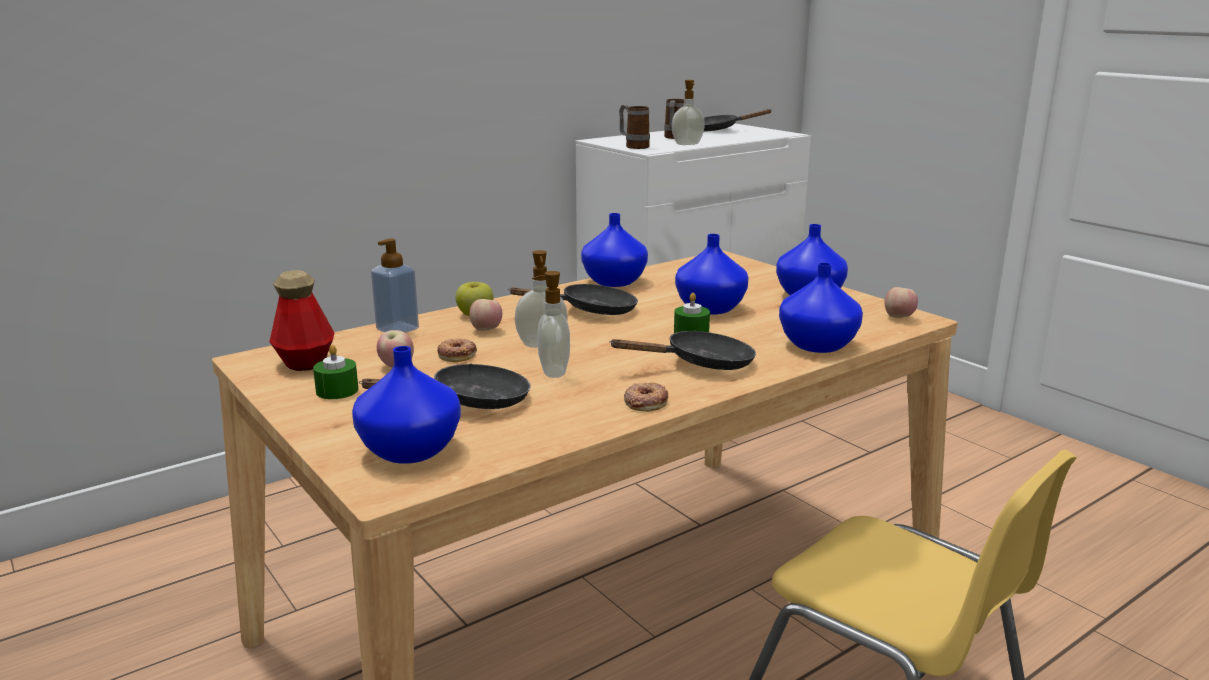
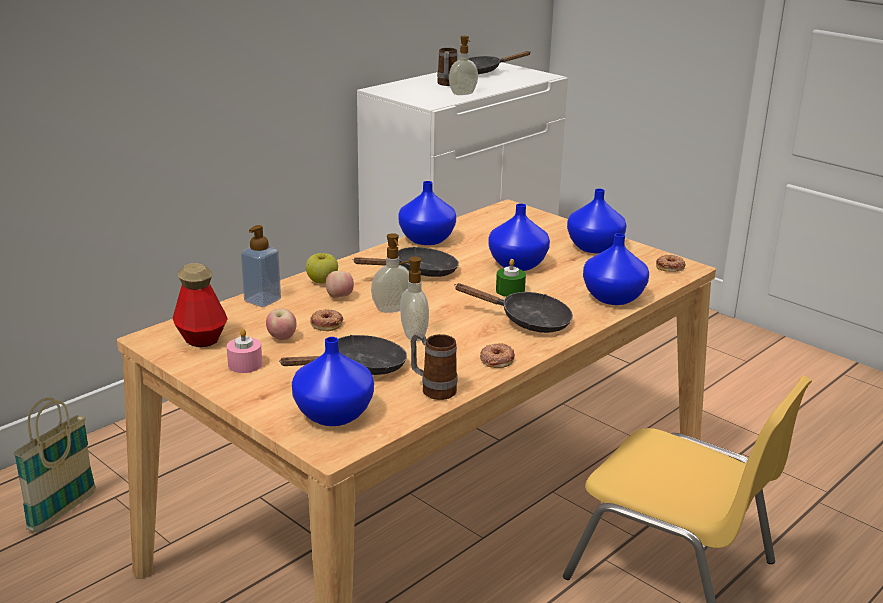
camera: 10 degrees left, 5 degrees up
(198, 565) = (62, 511): none -> basket
(337, 390) = (245, 364): green candle -> pink candle
(633, 146) = (415, 98): mug -> mug (433, 389)
(701, 363) = (527, 321): black frying pan -> black frying pan turned 45 degrees clockwise
(899, 318) = (670, 267): apple -> donut

